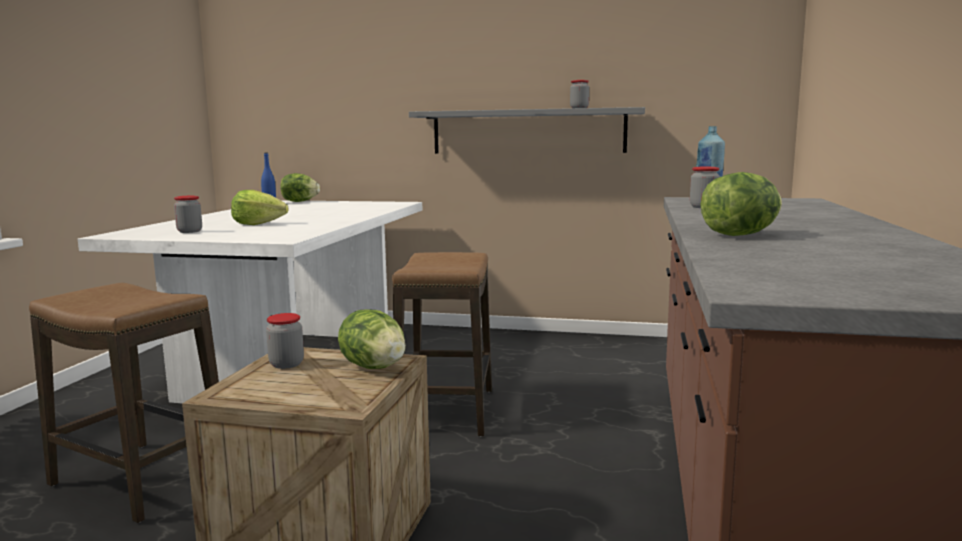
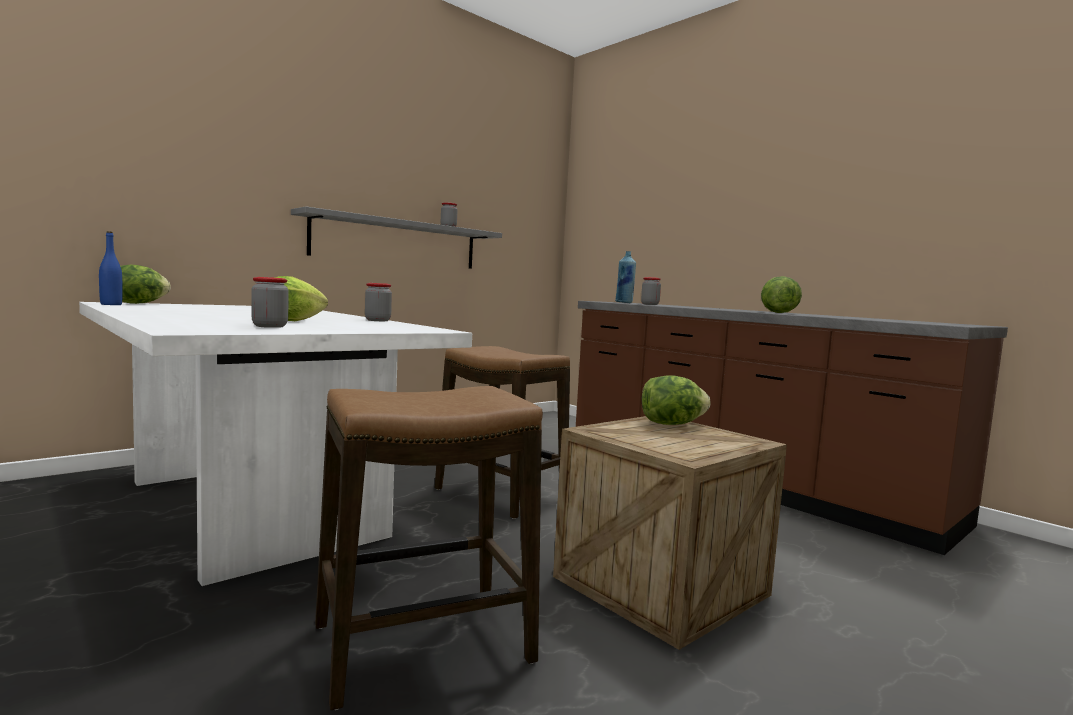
camera: 55 degrees left, 5 degrees down
(286, 364) = (626, 435): jar -> jar (377, 320)

